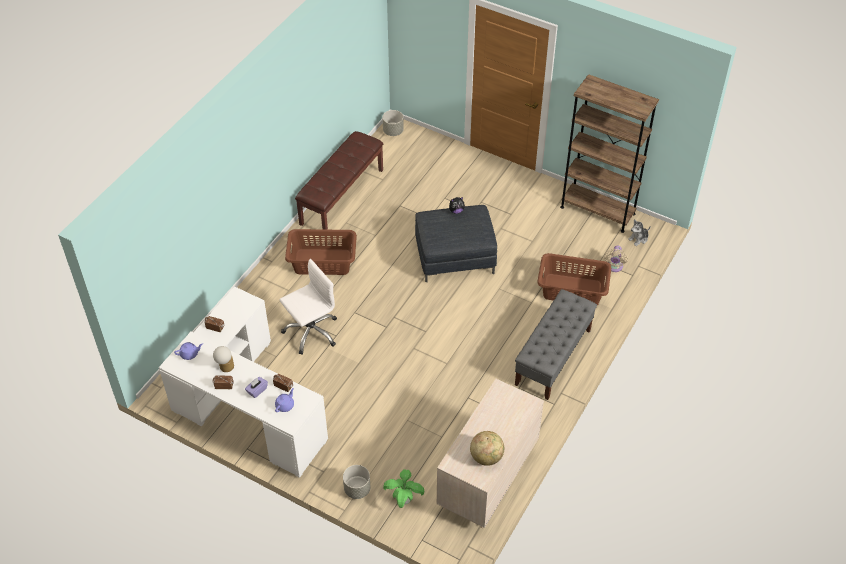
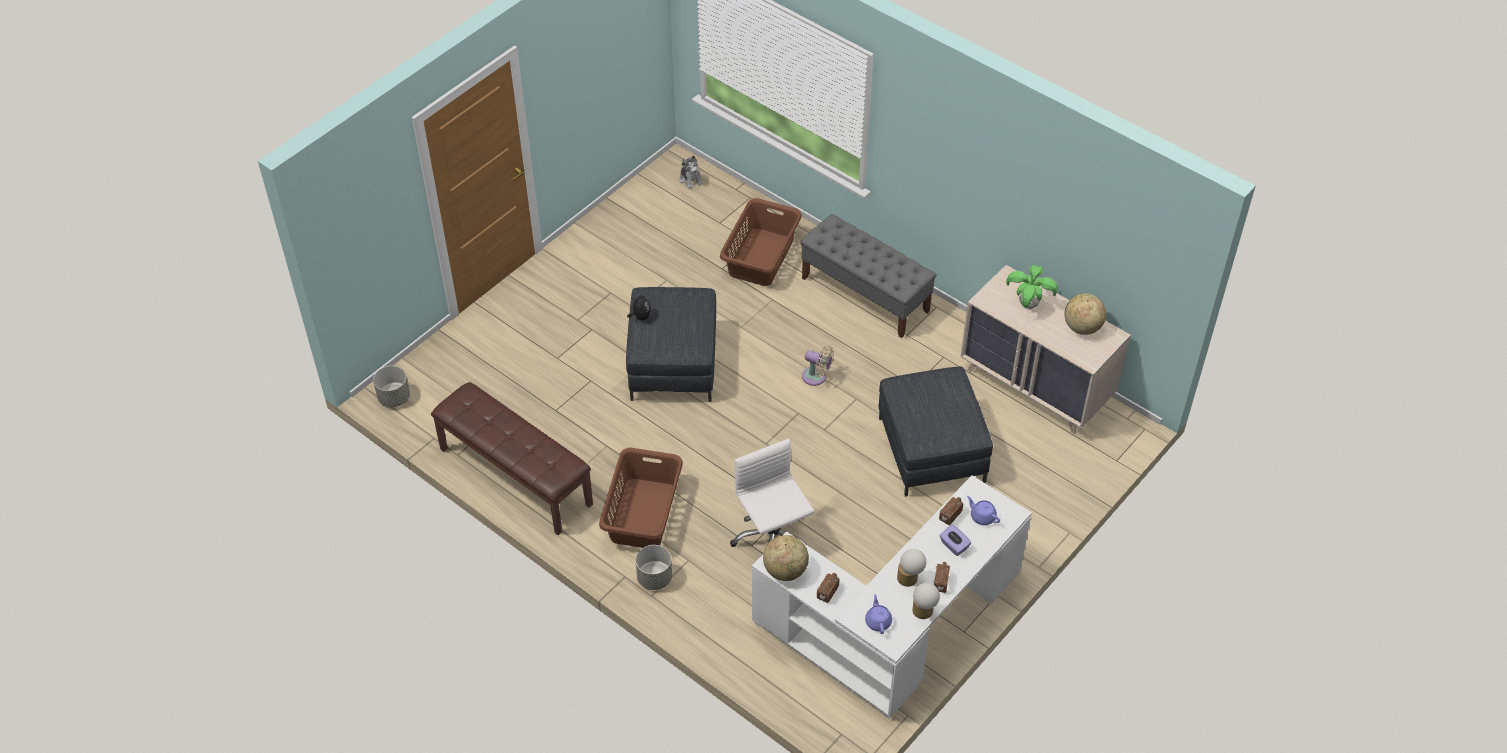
camera: 80 degrees left, 0 degrees up
(198, 378) = (923, 613): none -> table lamp
(231, 303) = (785, 570): none -> globe
(357, 489) = (1040, 515): grey planter -> grey planter (655, 578)
(404, 500) = (1060, 470): potted plant -> potted plant (1028, 305)
(408, 415) = (932, 449): none -> grey ottoman
(597, 210) = (630, 207): brown bookcase -> none
(614, 267) = (732, 211): beige fan -> beige fan (816, 377)

